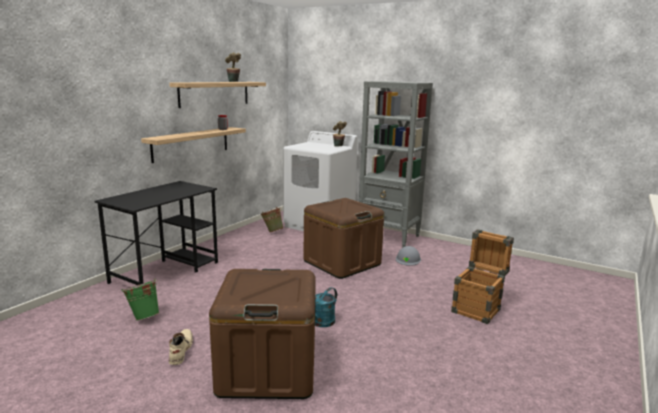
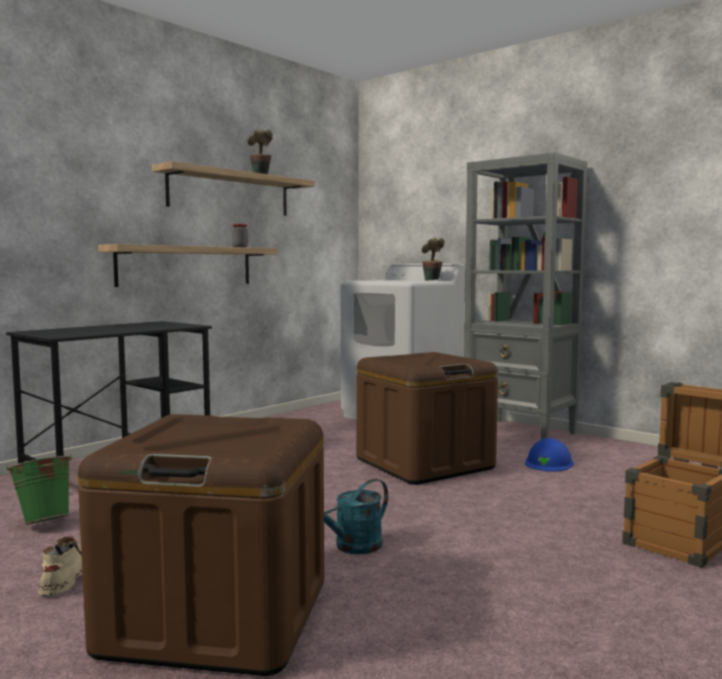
camera: 10 degrees right, 10 degrees down
(272, 231) = (319, 421): green bucket -> none
(408, 259) = (549, 463): grey hard hat -> blue hard hat

